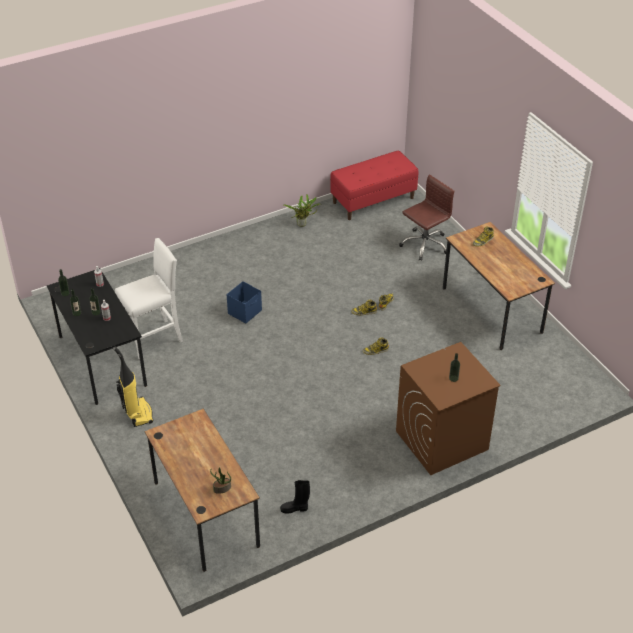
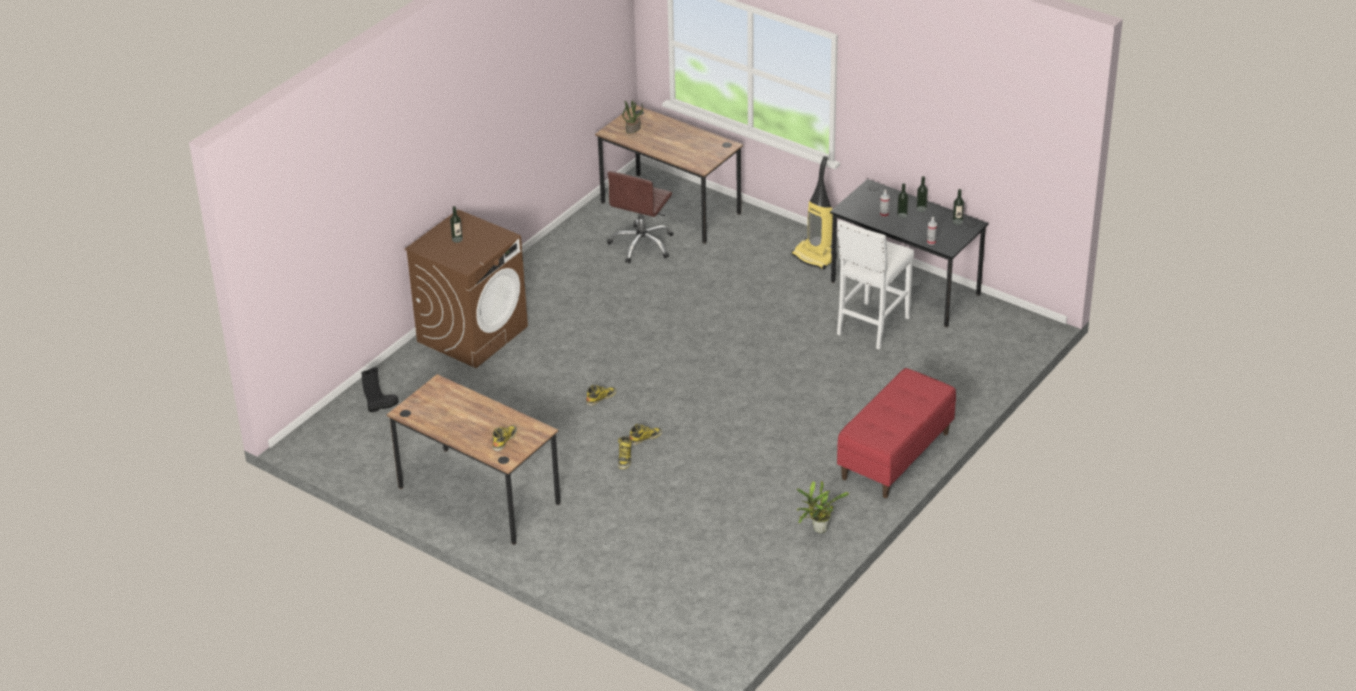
camera: 155 degrees right, 5 degrees down
(245, 312) = (793, 389): blue storage box -> none
(295, 508) = (588, 236): black boot -> black boot (382, 406)
(373, 200) = (745, 609): red bench -> red bench (895, 456)
(424, 244) = (621, 559): brown office chair -> brown office chair (642, 245)

